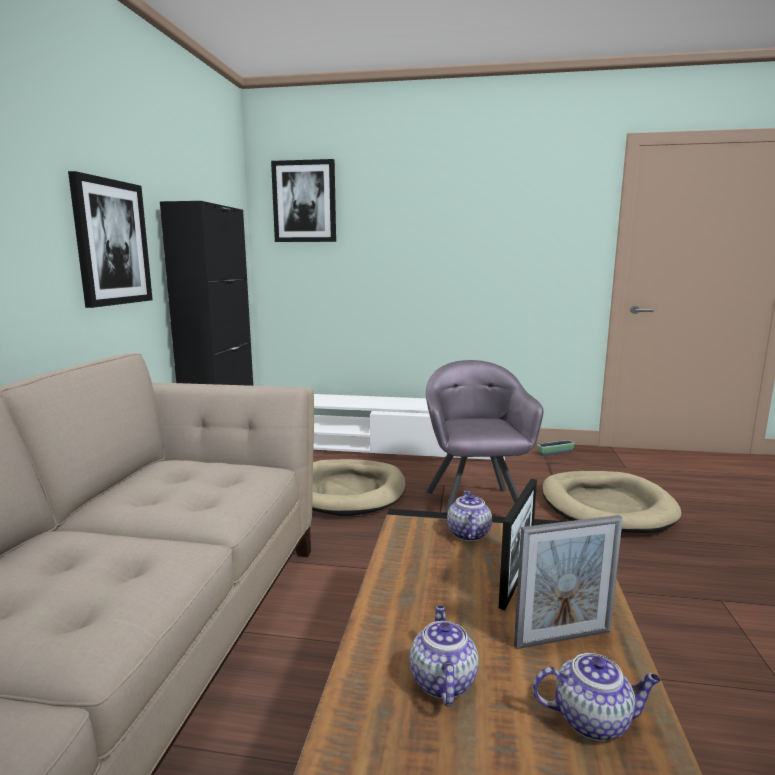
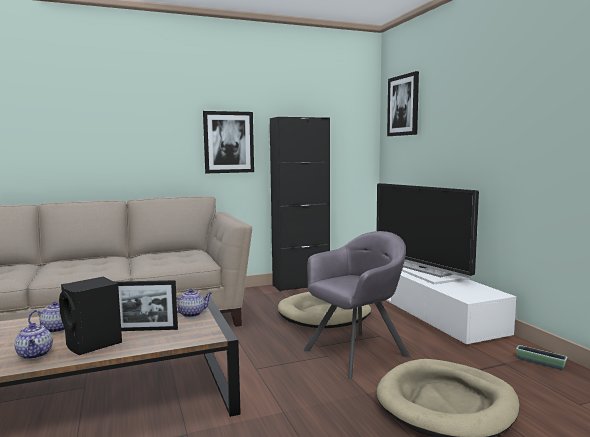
camera: 60 degrees right, 5 degrees down
(391, 403) = (422, 269): none -> television
(563, 638) = (94, 344): picture frame -> black speaker

